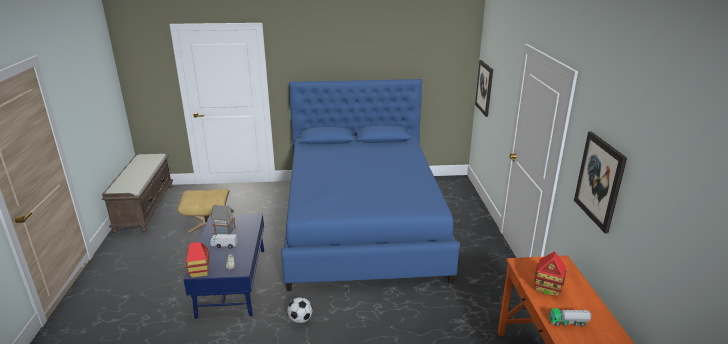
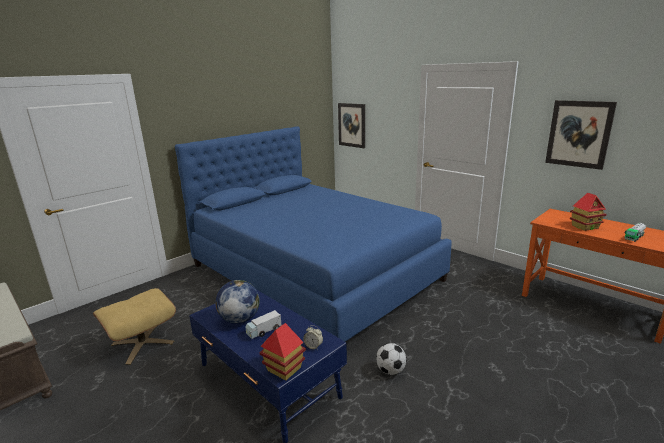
camera: 40 degrees left, 5 degrees down
(224, 231) = (239, 319): toy house -> globe

